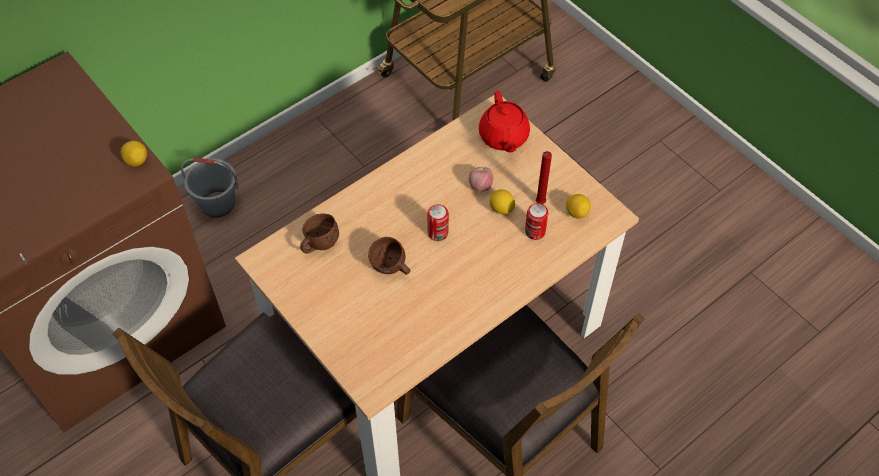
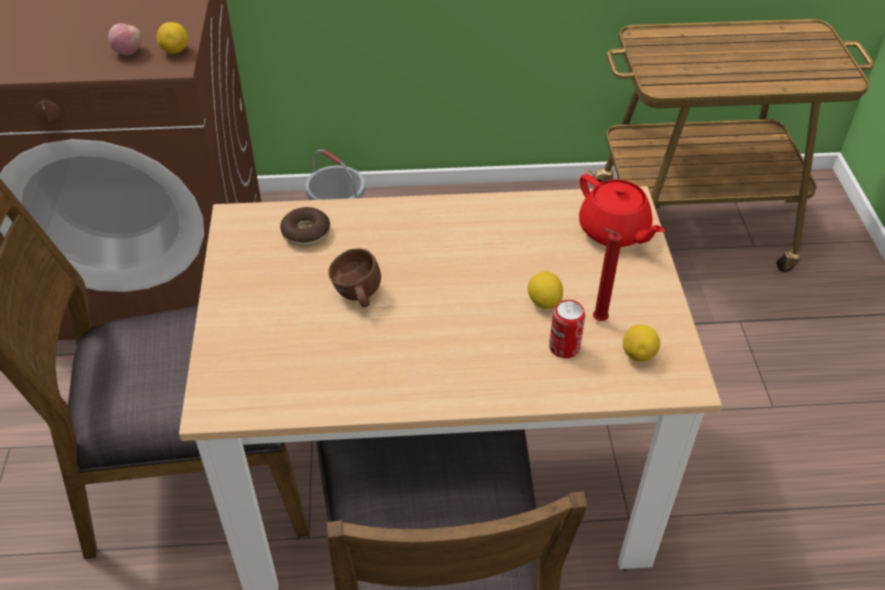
camera: 35 degrees right, 10 degrees down
(318, 243) = (306, 233): brown mug -> donut
(438, 233) = (444, 288): can -> none
(480, 186) = (540, 266): apple -> apple (129, 52)
(503, 137) = (614, 231): red teapot -> red teapot turned 60 degrees counterclockwise

